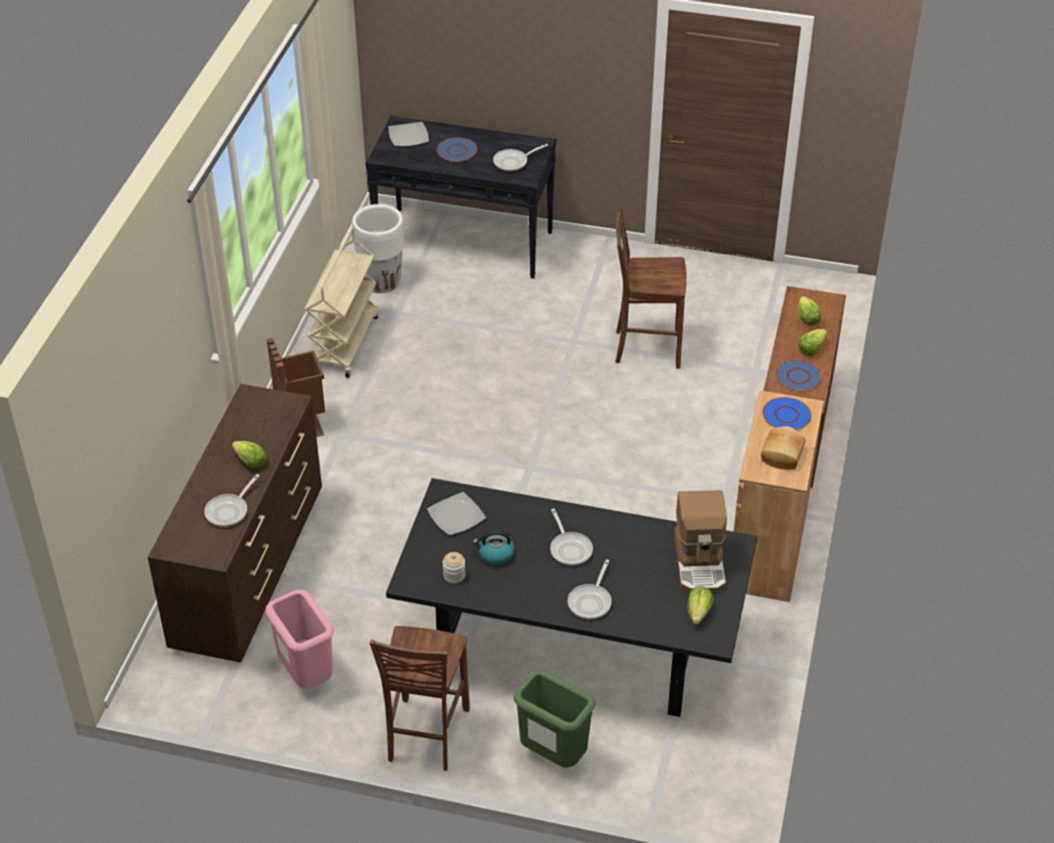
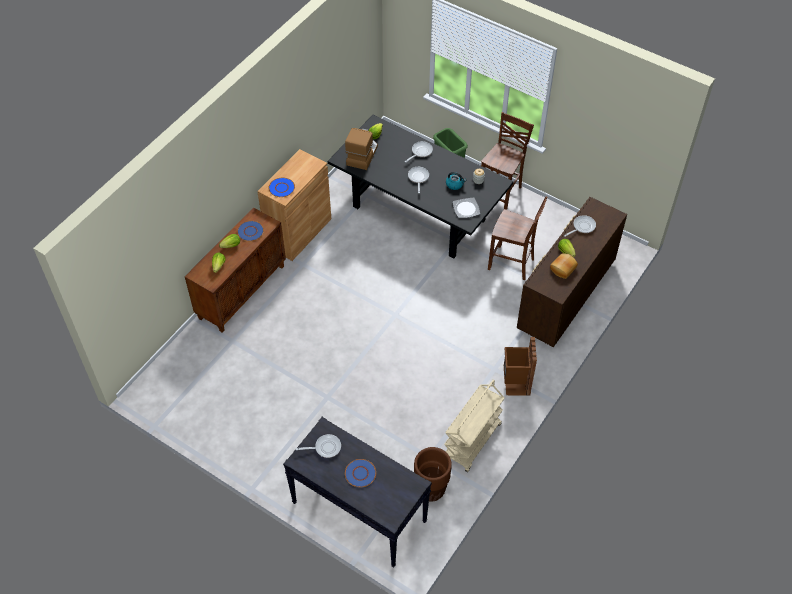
camera: 160 degrees left, 10 degrees up
(307, 676) = (548, 233): pink trash can -> none
(381, 282) = (431, 490): white planter -> brown planter
(408, 136) = (390, 502): plate -> none
(646, 348) = (286, 377): brown chair -> brown chair (512, 264)
(783, 455) = (298, 168): bread -> bread (562, 268)

